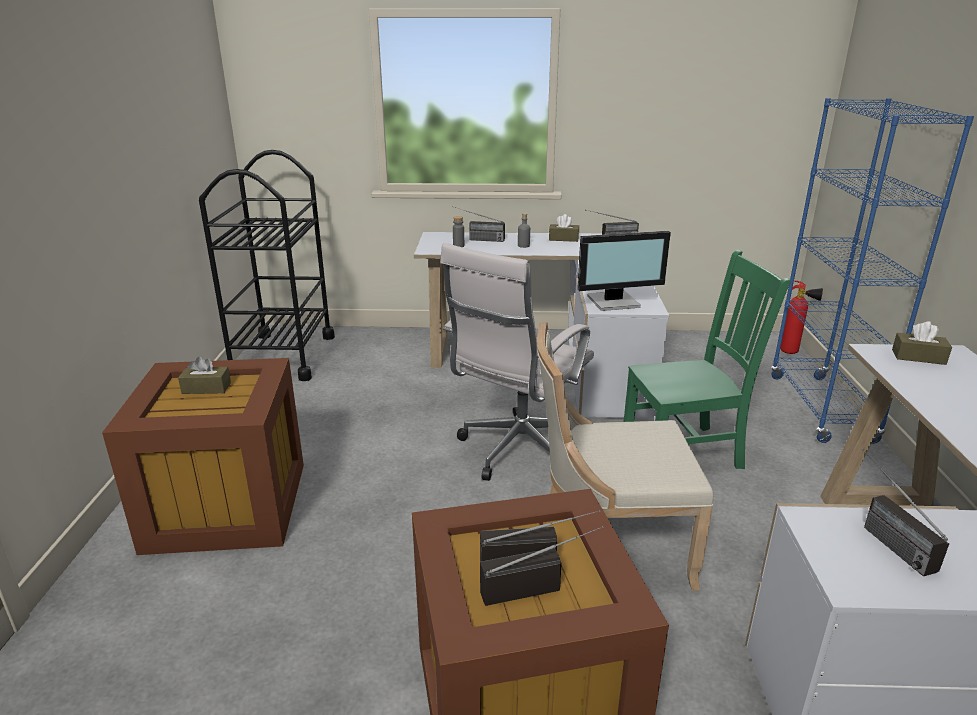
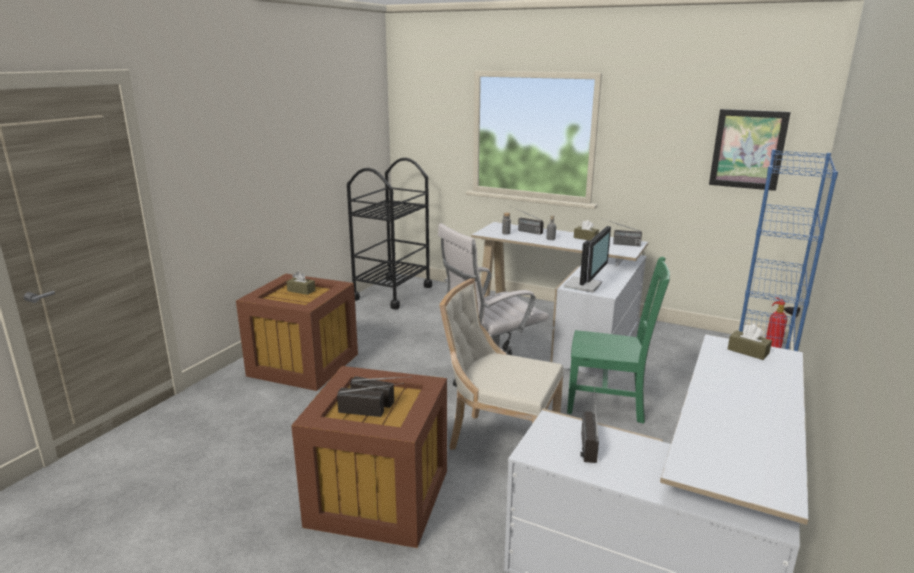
camera: 25 degrees right, 5 degrees down
(614, 302) = (585, 285): monitor -> monitor turned 75 degrees counterclockwise
(747, 104) = (748, 149): none -> picture

